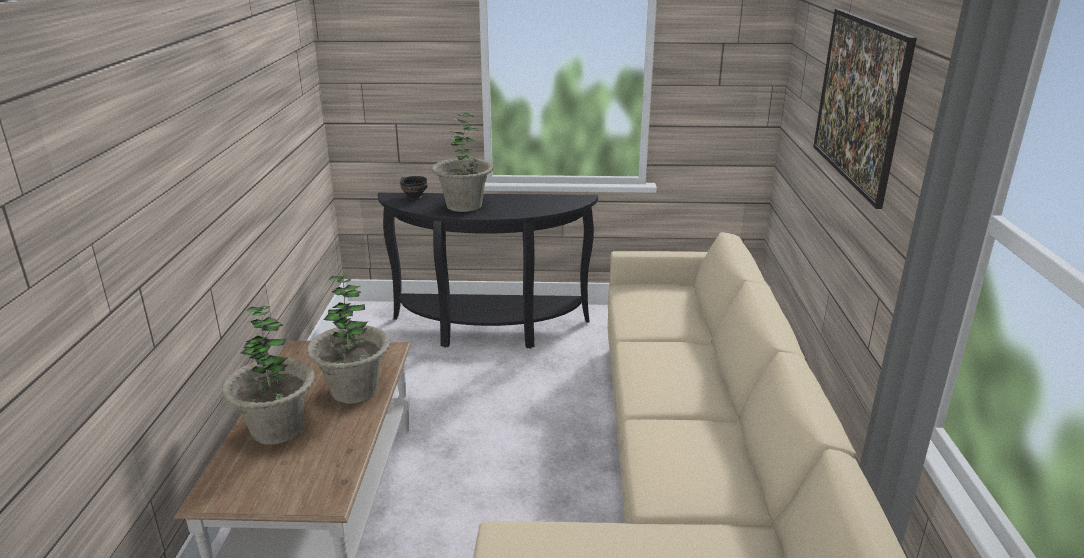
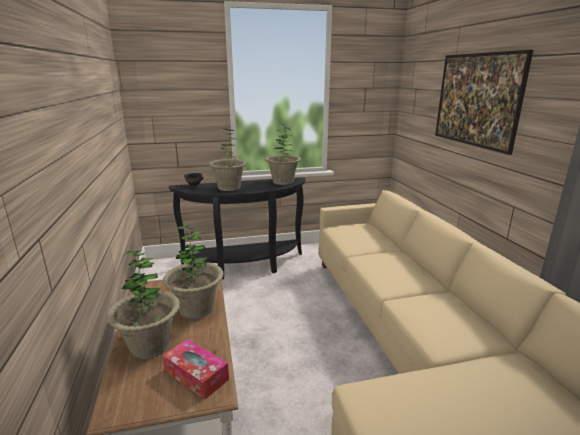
camera: 15 degrees left, 5 degrees down
(315, 474) = (196, 375): none -> tissue box
(555, 202) = (283, 182): none -> potted plant

